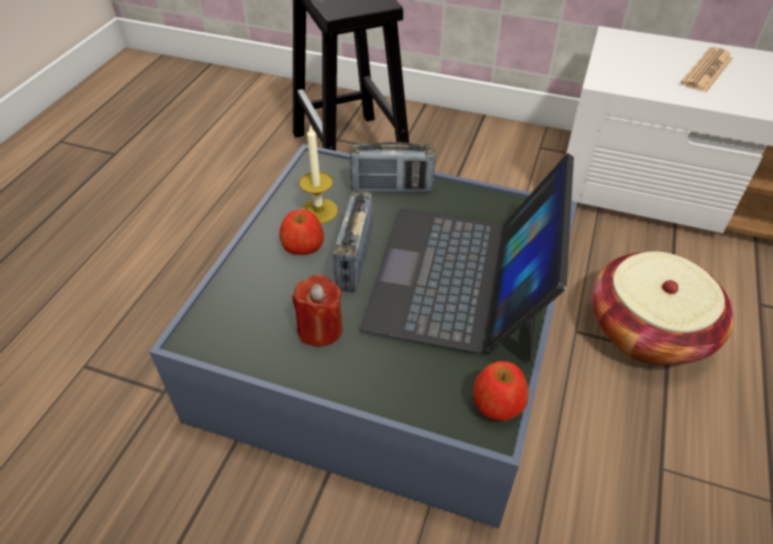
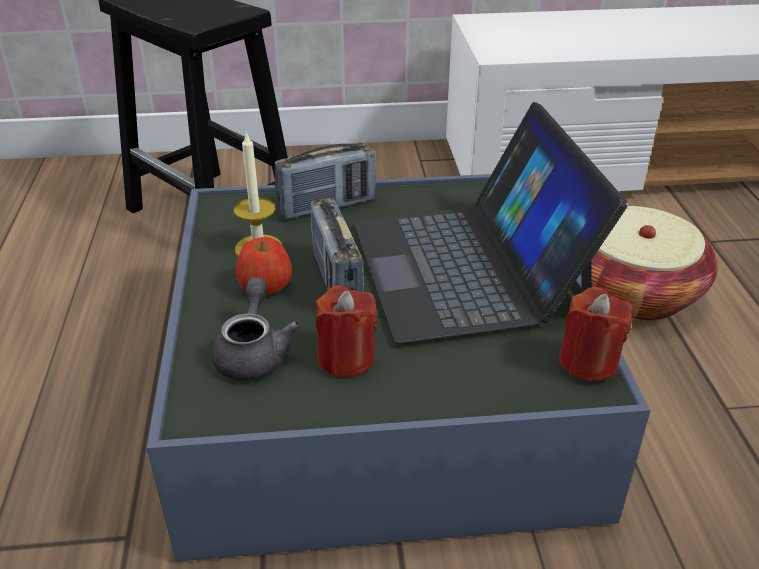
camera: 25 degrees left, 10 degrees down
(261, 300) = (254, 352): none -> grey teapot
(498, 402) = (588, 362): apple -> red candle
(707, 71) = (579, 31): newspaper -> none

